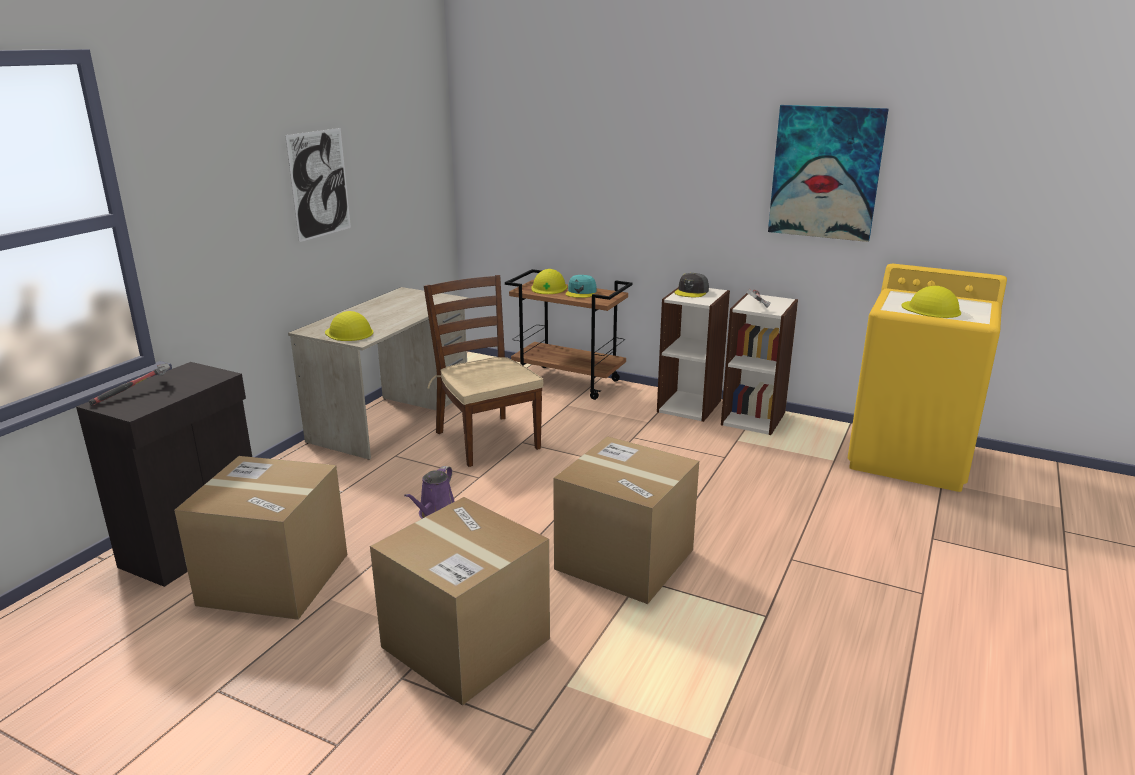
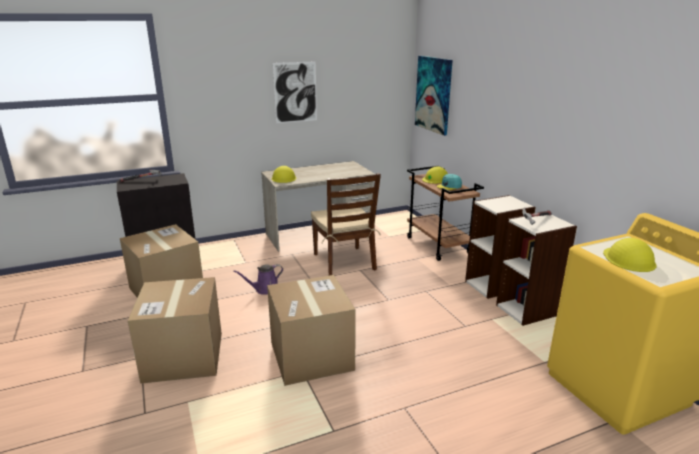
camera: 40 degrees right, 0 degrees up
(486, 440) = (344, 262): brown chair -> brown chair turned 150 degrees clockwise
(691, 292) = (504, 201): grey cap -> none
(825, 173) = (608, 123): picture -> picture (433, 94)

